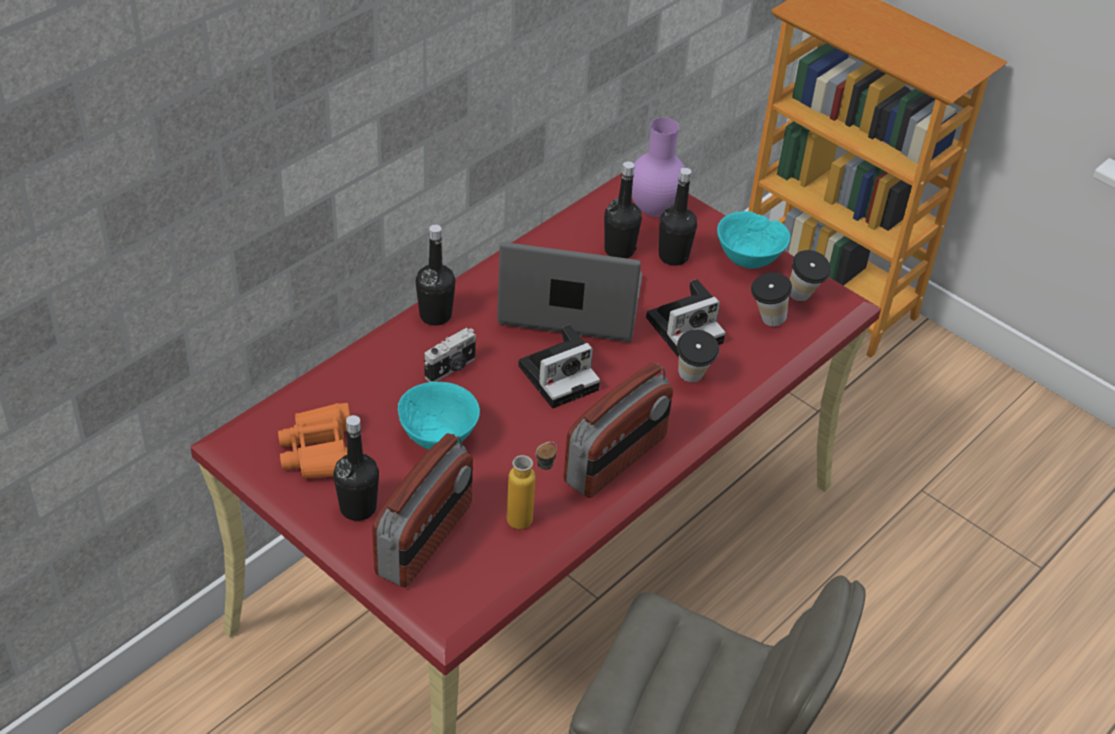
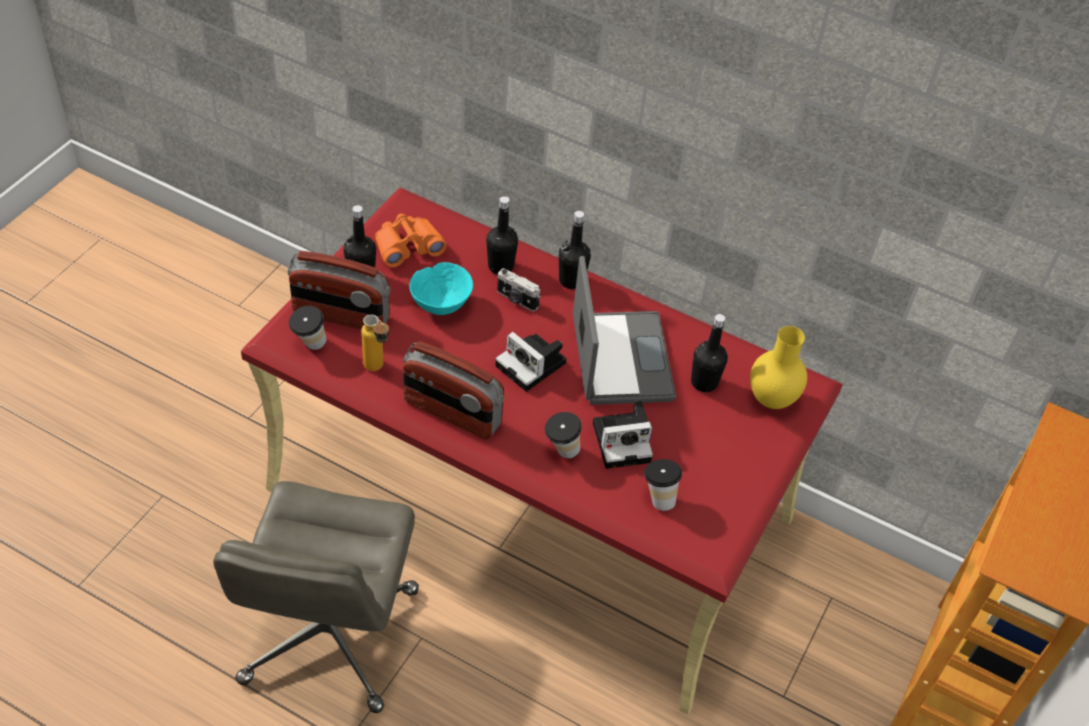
camera: 75 degrees right, 5 degrees up
(655, 210) = (772, 401): purple vase -> yellow vase
(673, 256) = (714, 421): black bottle -> black bottle (500, 266)
(686, 328) = (624, 441): camera -> camera turned 60 degrees counterclockwise
(748, 260) = (737, 477): turquoise bowl -> none
(803, 298) = (701, 524): cup -> cup (309, 346)

